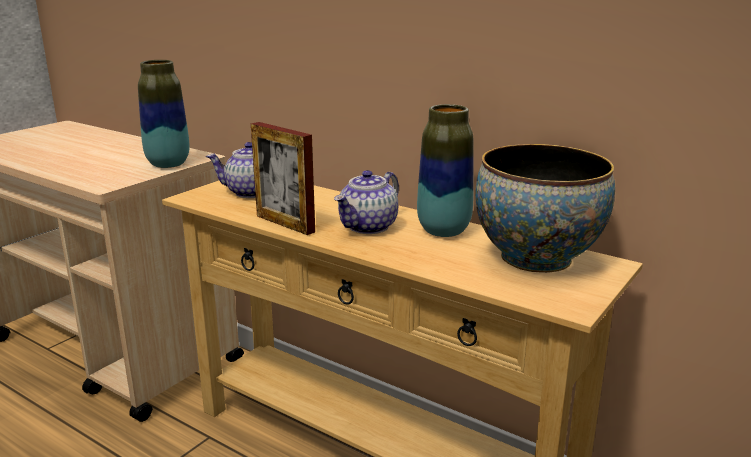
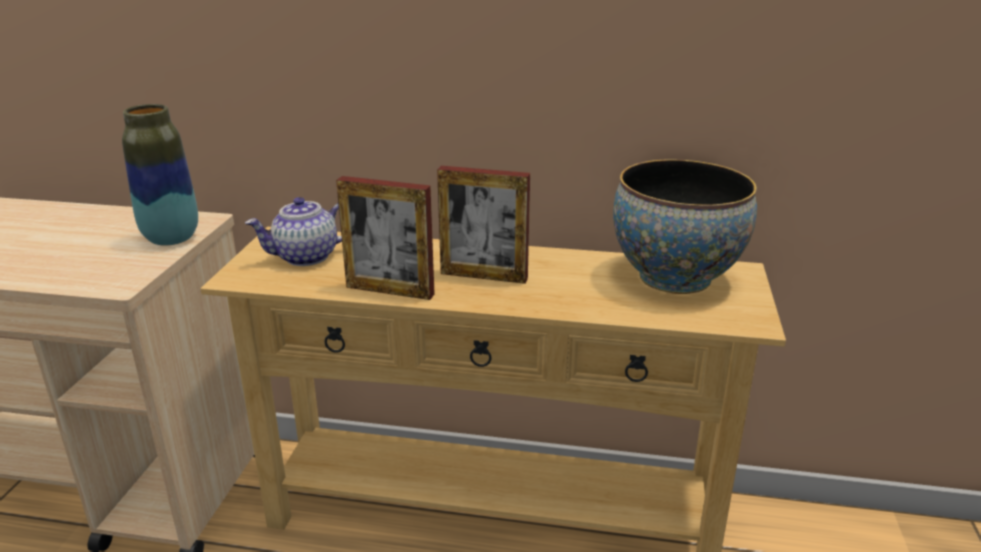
camera: 25 degrees left, 5 degrees up
(368, 227) = (484, 276): teapot -> picture frame
(443, 231) = (562, 265): vase -> none

